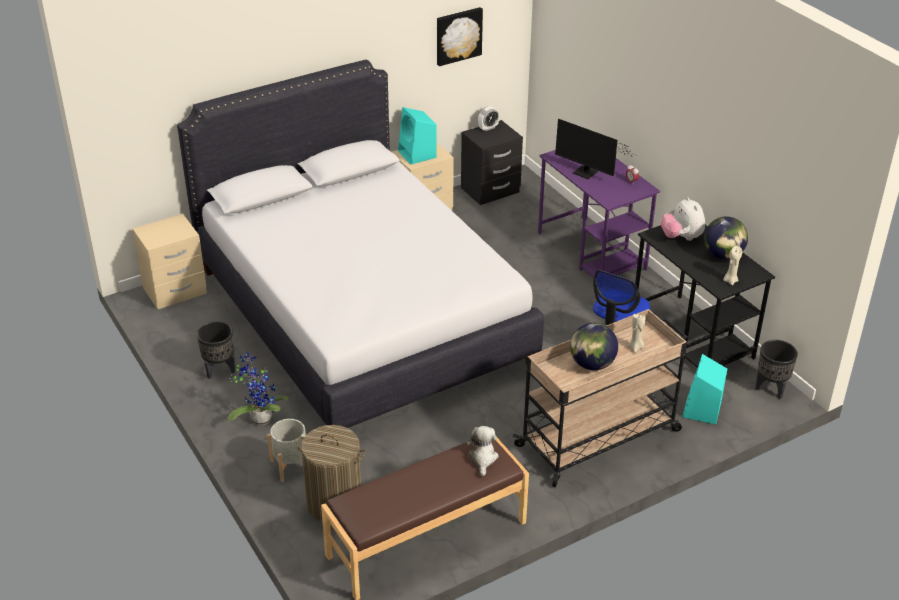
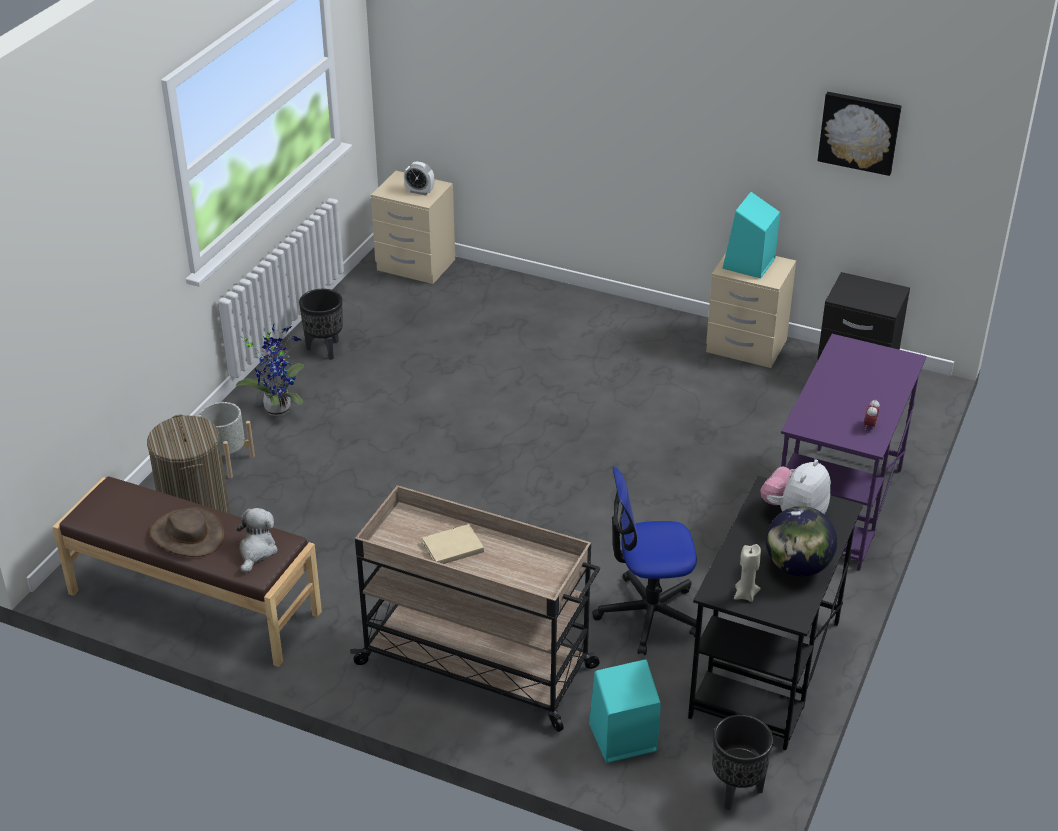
camera: 55 degrees right, 0 degrees up
(361, 316) = (506, 393): white bed -> none
(435, 483) = (187, 534): none -> brown hat
(482, 458) = (256, 551): plush toy -> plush toy turned 45 degrees counterclockwise
(488, 128) = (876, 286): alarm clock -> alarm clock (419, 191)
(587, 174) = (839, 385): monitor -> none
(592, 364) = (451, 547): globe -> beige book
(635, 347) = (521, 569): beige candle -> none

